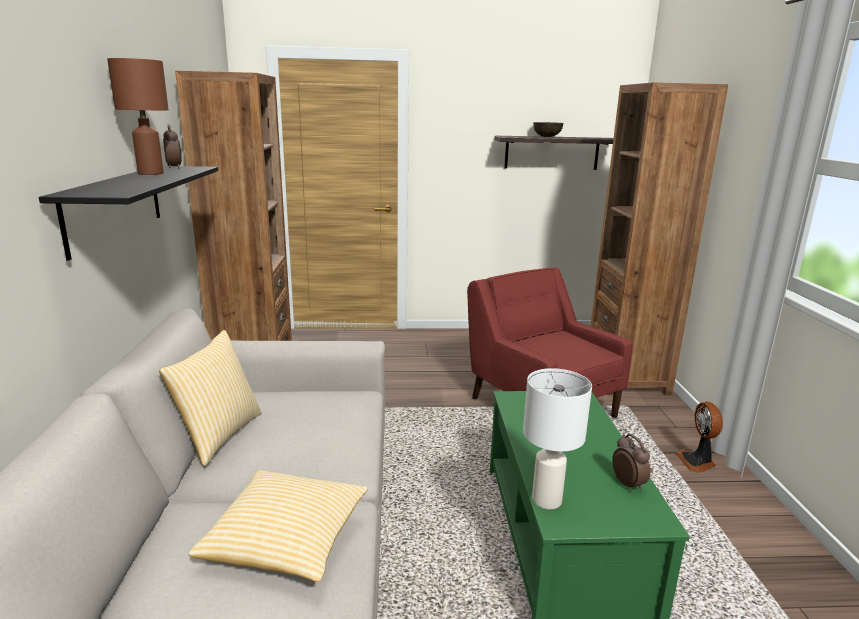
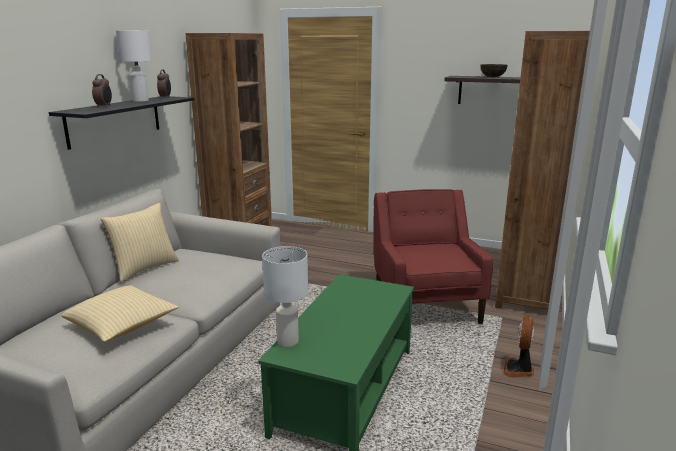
camera: 25 degrees right, 0 degrees up
(151, 173) = (141, 100): brown table lamp -> white table lamp
(628, 484) = (356, 346): alarm clock -> alarm clock (104, 106)

